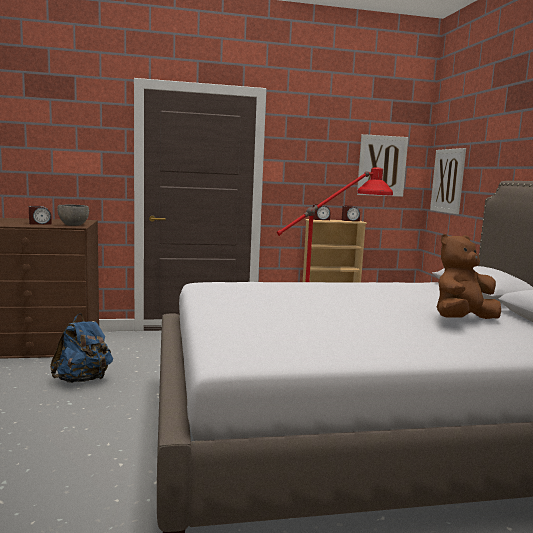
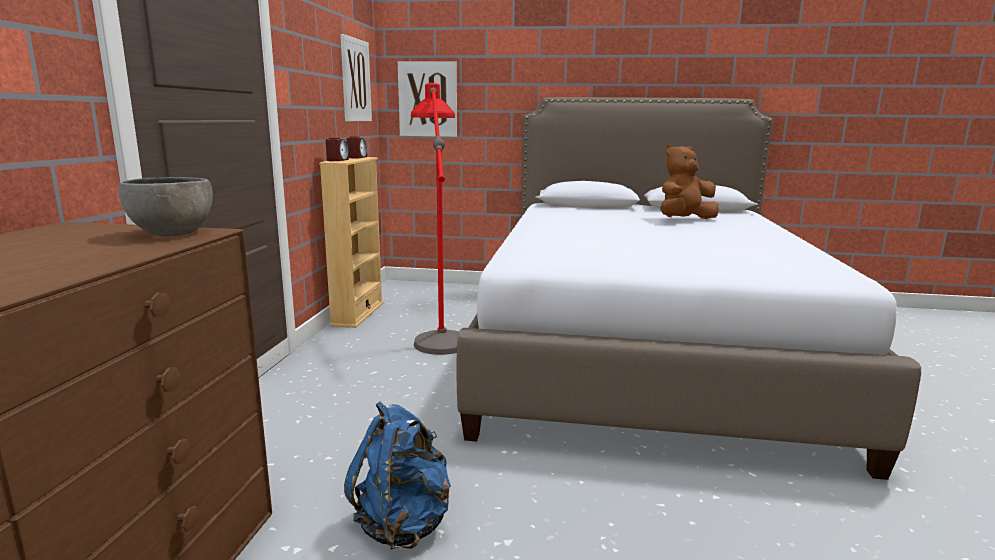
camera: 70 degrees left, 5 degrees up
(40, 224) = (89, 251): alarm clock -> none
(462, 320) = (684, 220): brown plush toy -> brown plush toy turned 75 degrees clockwise

